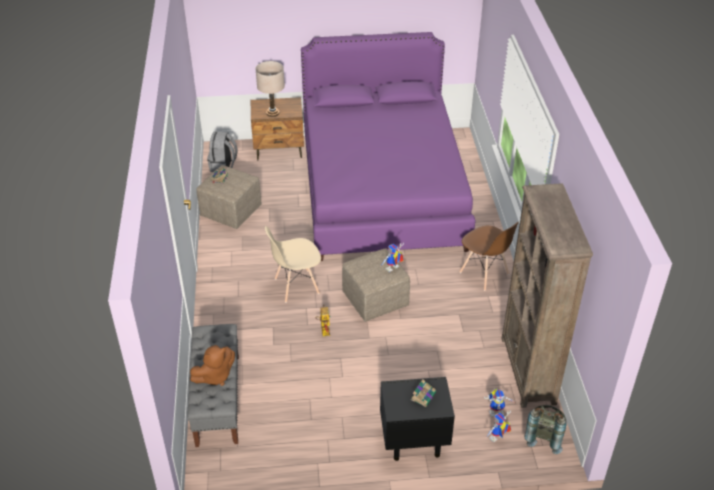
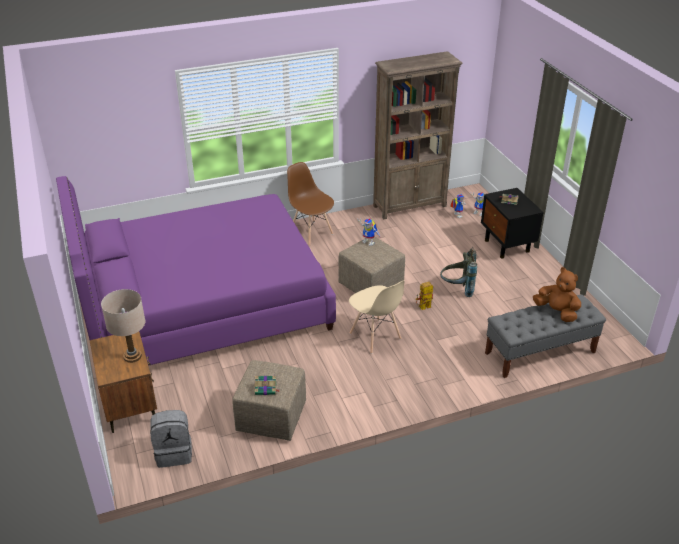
camera: 105 degrees left, 5 degrees down
(484, 274) = (311, 233): brown chair -> brown chair turned 75 degrees counterclockwise
(544, 436) = (465, 196): grey backpack -> grey backpack (457, 289)

